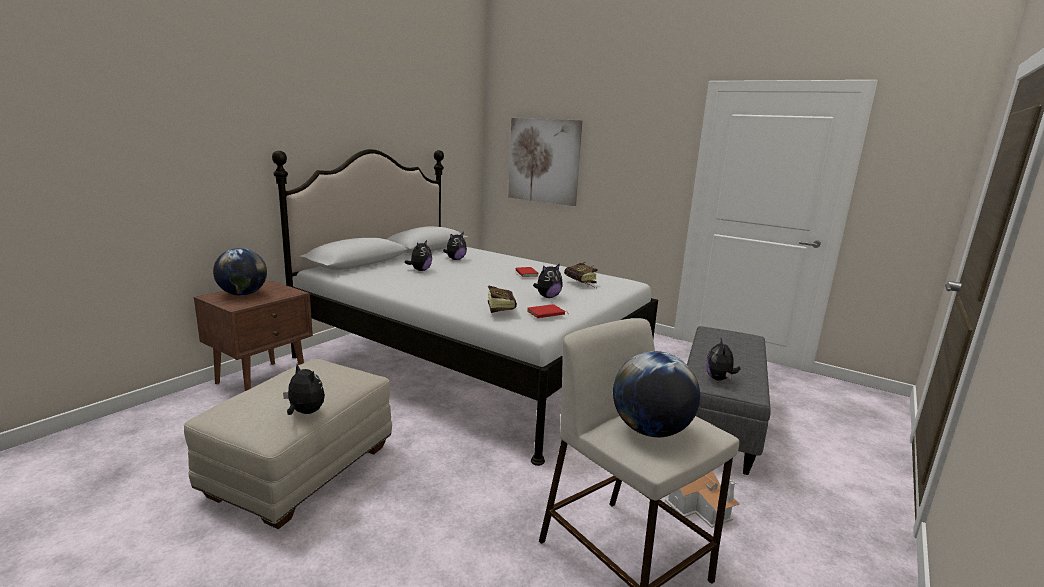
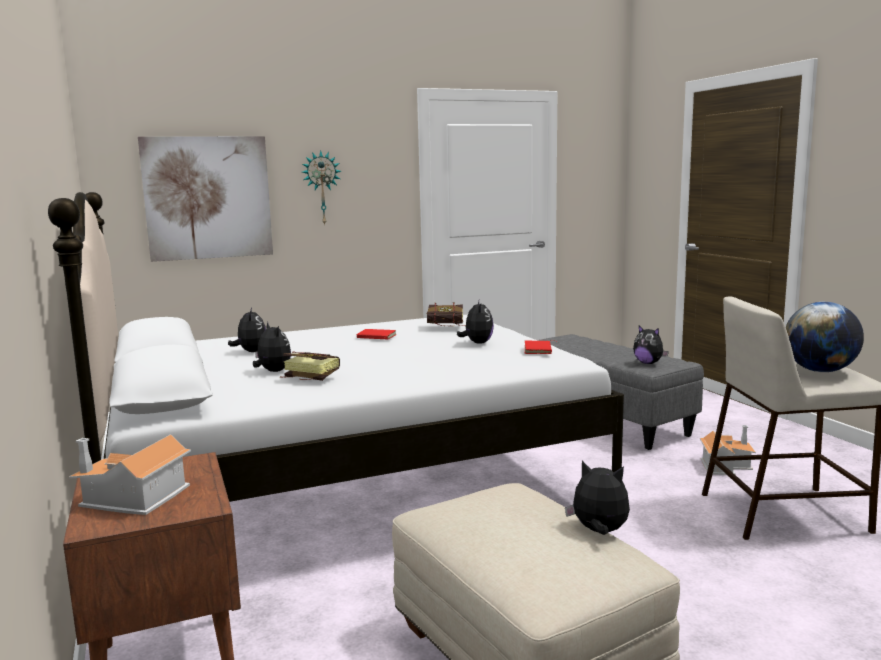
camera: 55 degrees left, 5 degrees down
(242, 294) = (133, 498): globe -> toy house
(305, 413) = (599, 532): plush toy -> plush toy turned 45 degrees clockwise
(500, 309) = (504, 360): book -> book (307, 378)
(615, 162) = (321, 188): none -> wall clock

